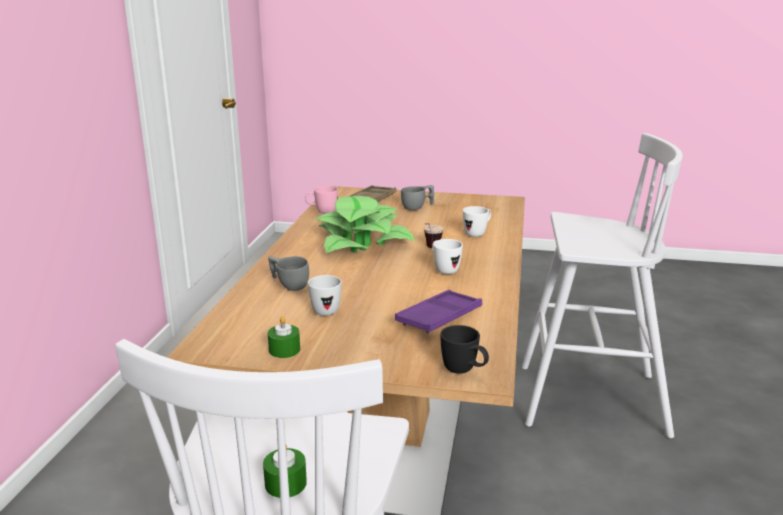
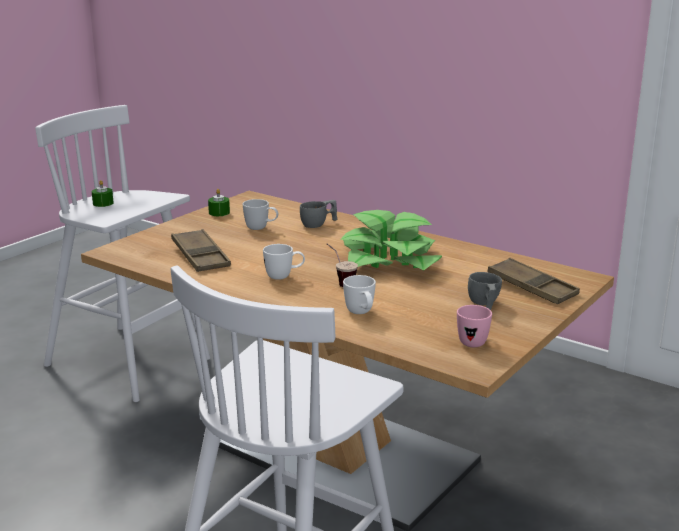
camera: 115 degrees right, 0 degrees up
(322, 212) = (499, 258): pink mug -> pink mug (474, 340)
(439, 317) = (200, 256): purple tray -> brown tray
(464, 371) = (123, 247): black mug -> none

